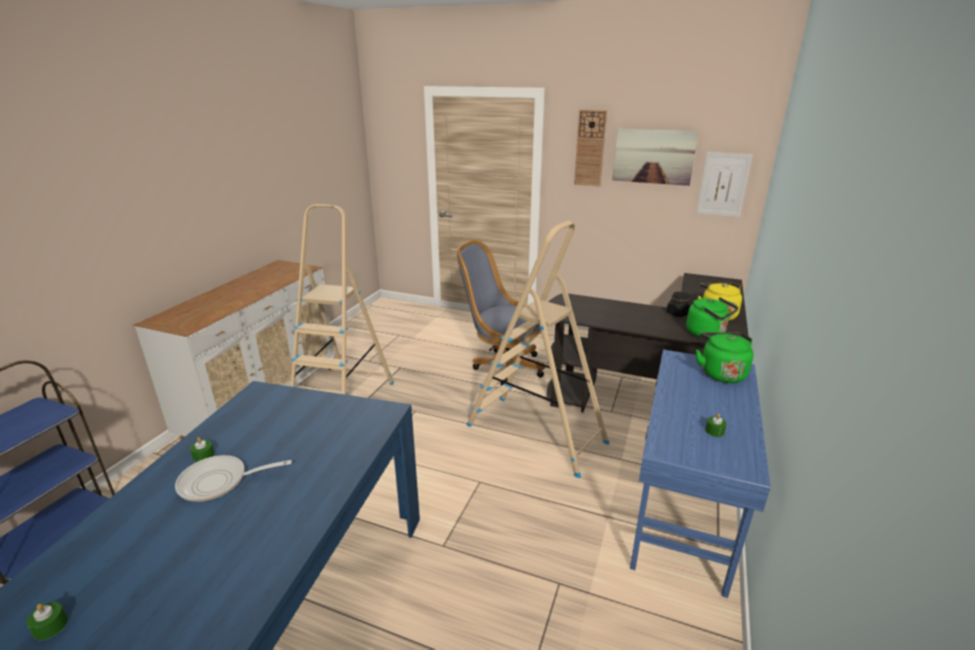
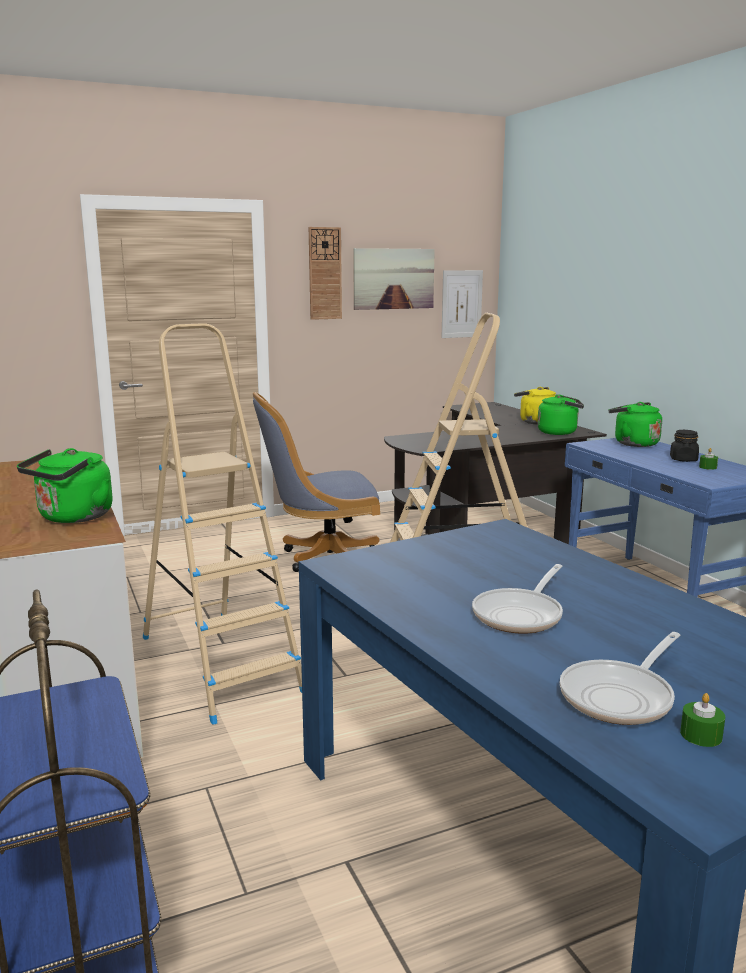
camera: 45 degrees left, 10 degrees down
(101, 571) = (621, 696): none -> frying pan
(203, 456) = (445, 612): green candle -> none
(211, 311) = (73, 518): none -> green kettle
(677, 314) = (509, 427): black jar -> black jar (683, 459)

